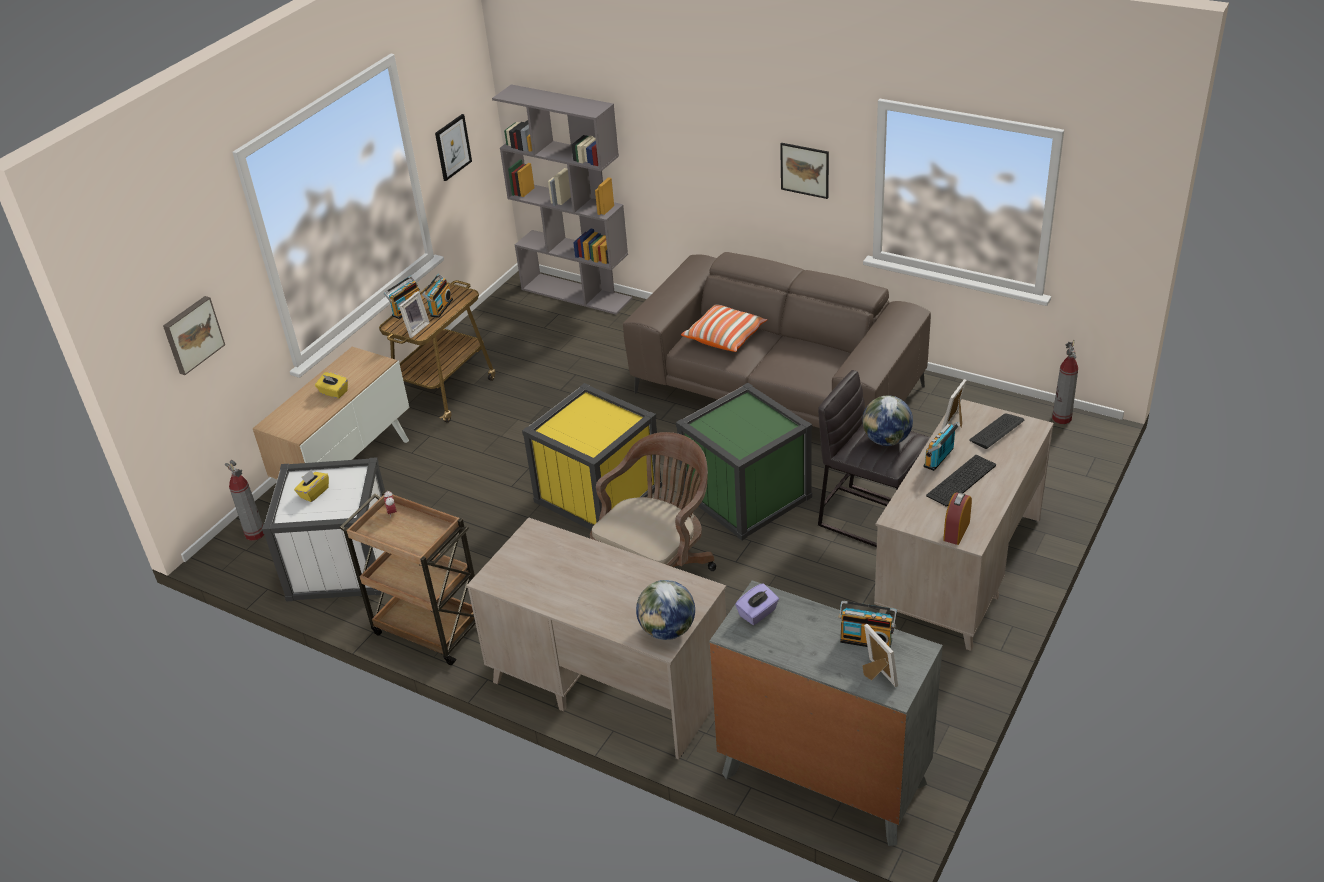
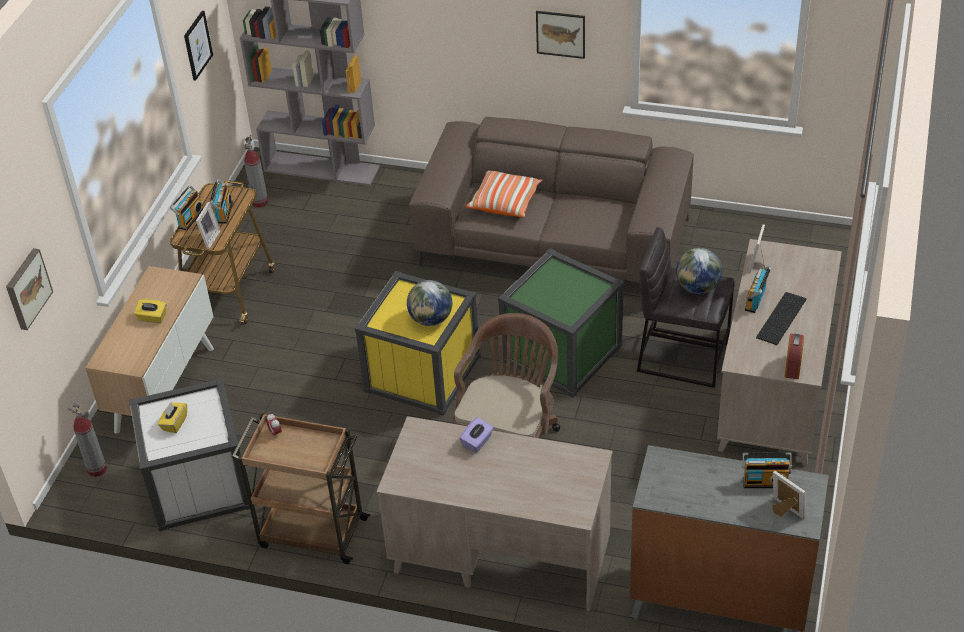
camera: 15 degrees left, 5 degrees up
(667, 630) = (577, 501): globe -> globe (431, 319)
(758, 613) = (665, 474): purple tissue box -> purple tissue box (477, 442)
(996, 431) = (796, 267): keyboard -> none
(1061, 418) = (819, 234): fire extinguisher -> fire extinguisher (260, 202)

